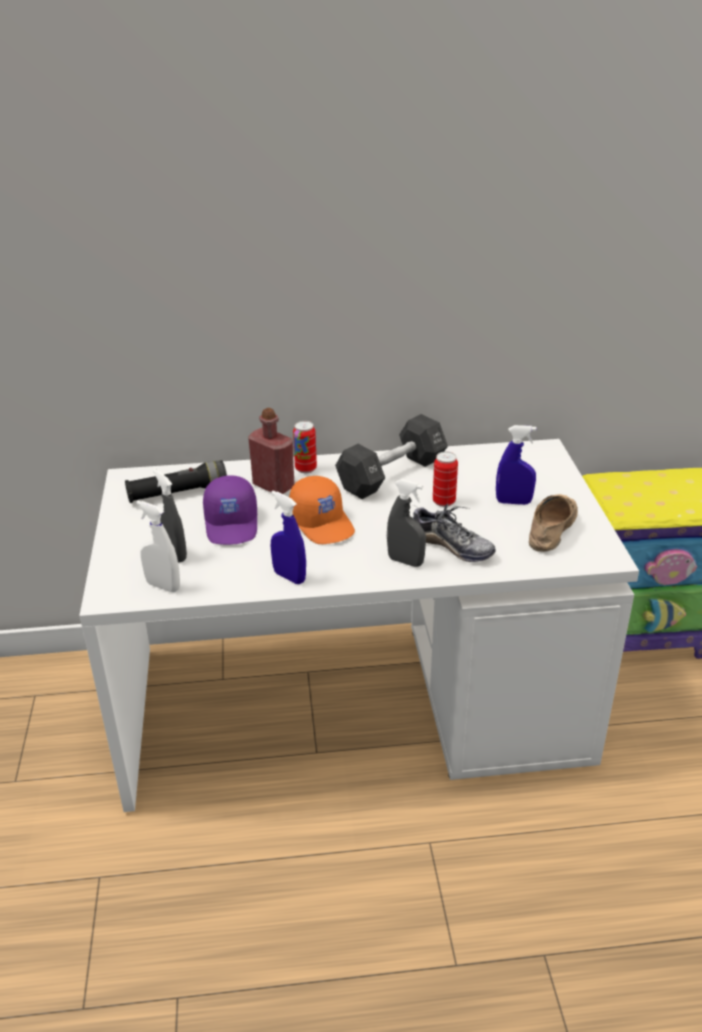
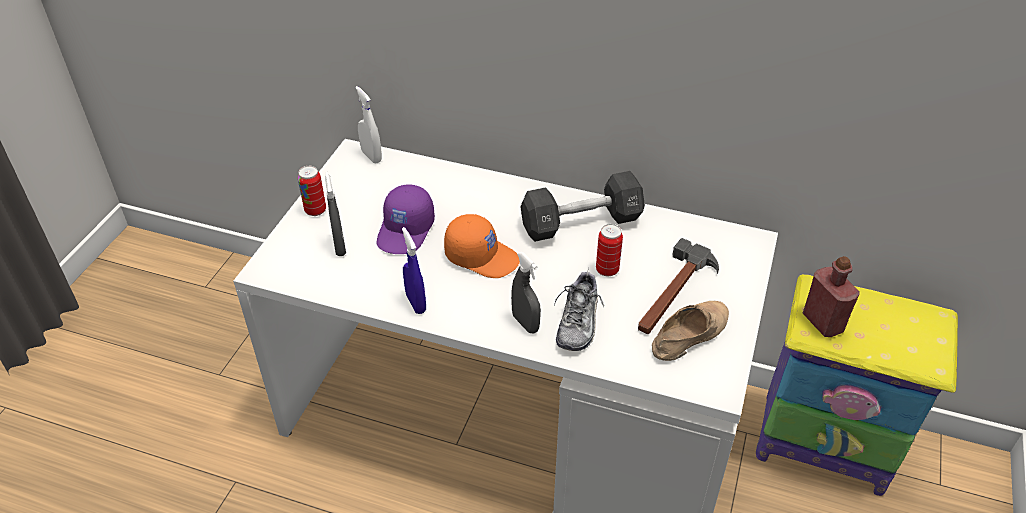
camera: 25 degrees right, 10 degrees up
(163, 586) = (311, 275): white spray bottle -> white spray bottle (371, 156)
(178, 493) = (383, 183): black flashlight -> none
(273, 486) = (467, 201): red bottle -> red bottle (823, 322)
(305, 469) = (507, 191): can -> can (315, 210)
(323, 523) = (482, 256): orange cap -> orange cap turned 60 degrees counterclockwise
(451, 546) = (578, 322): shoe -> shoe turned 45 degrees clockwise
(513, 502) = (674, 293): blue spray bottle -> hammer

